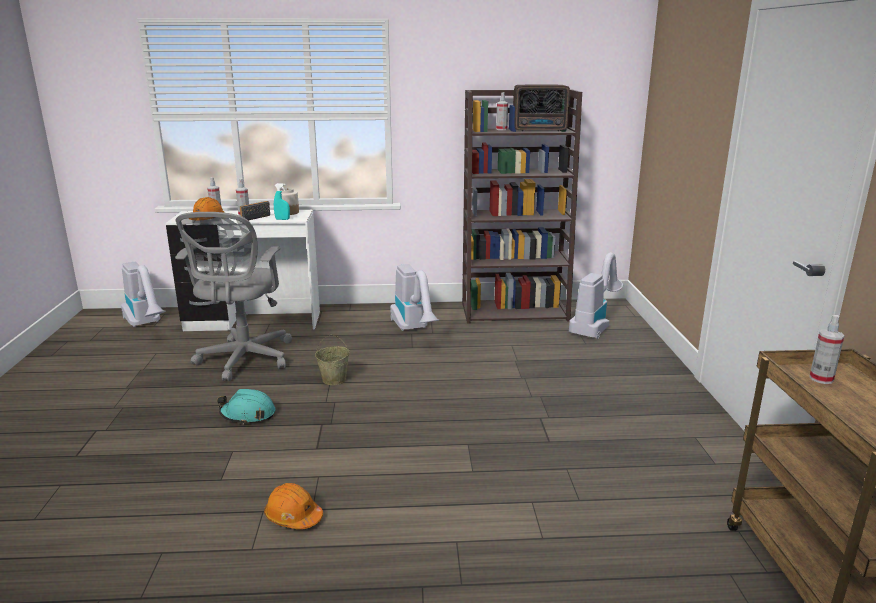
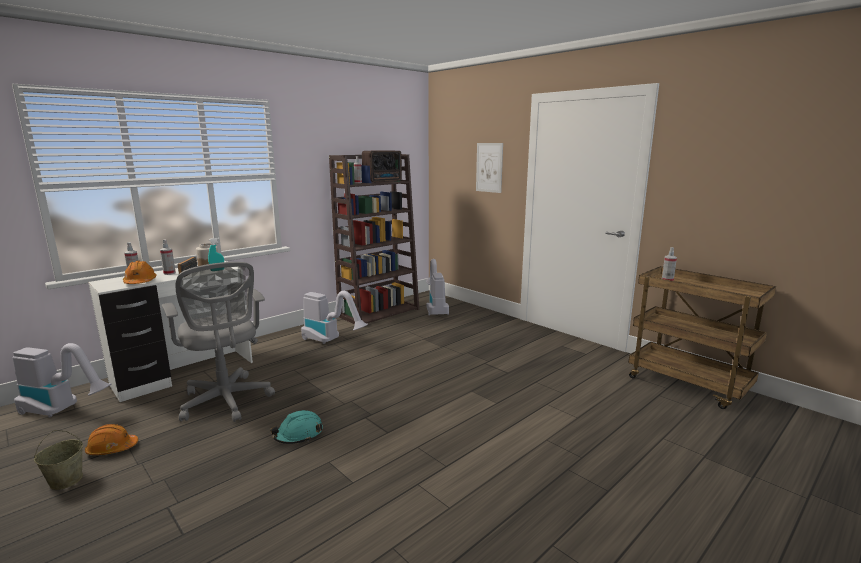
camera: 40 degrees left, 5 degrees down
(293, 517) = (442, 476): orange hard hat -> orange hard hat (112, 449)
(334, 379) = (326, 388): beige bucket -> beige bucket (66, 480)
(696, 119) = (489, 167): none -> picture

